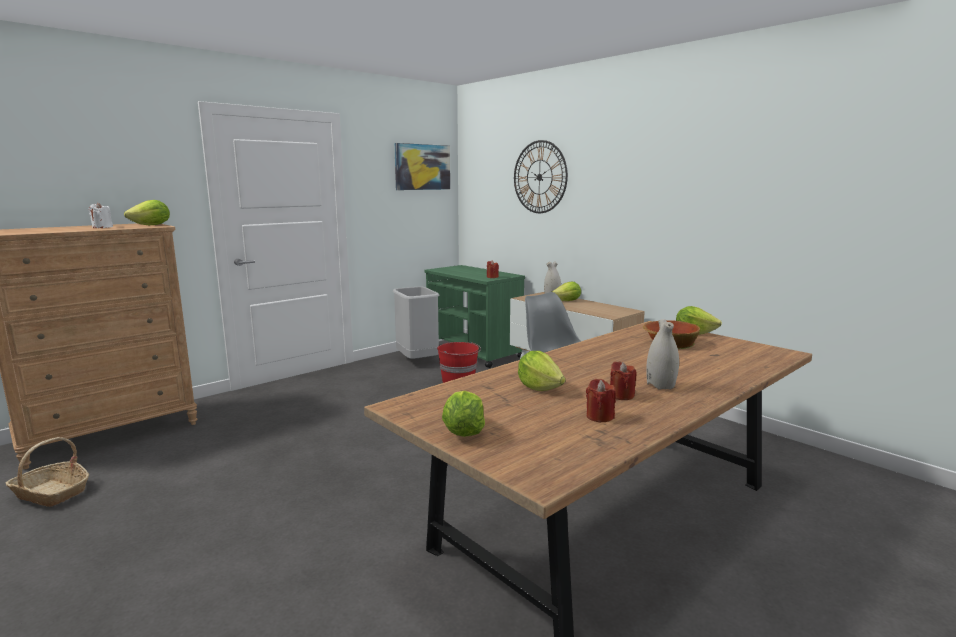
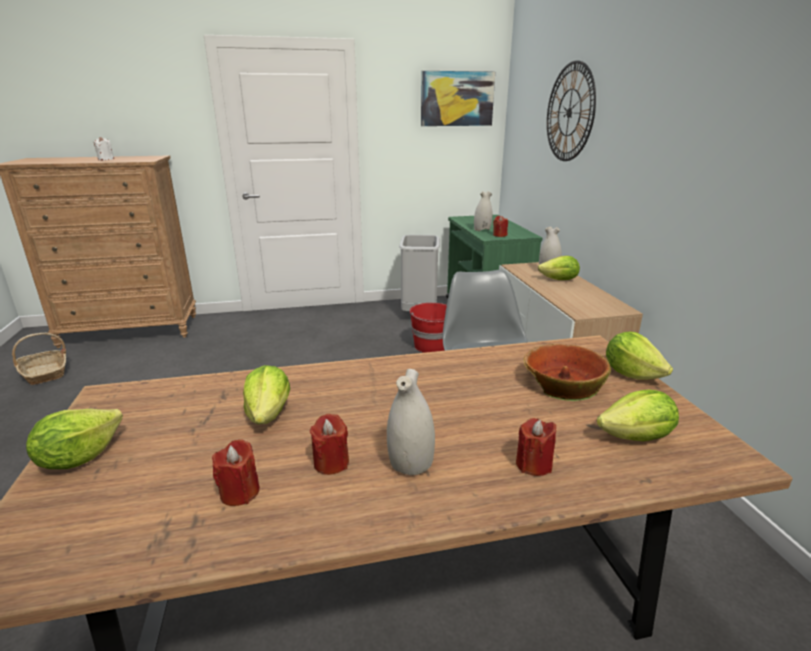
camera: 30 degrees right, 10 degrees up
(151, 225) = (145, 159): lettuce -> lettuce (636, 437)
(471, 275) = (482, 230): none -> white vase
(714, 373) = (533, 464): none -> red candle

